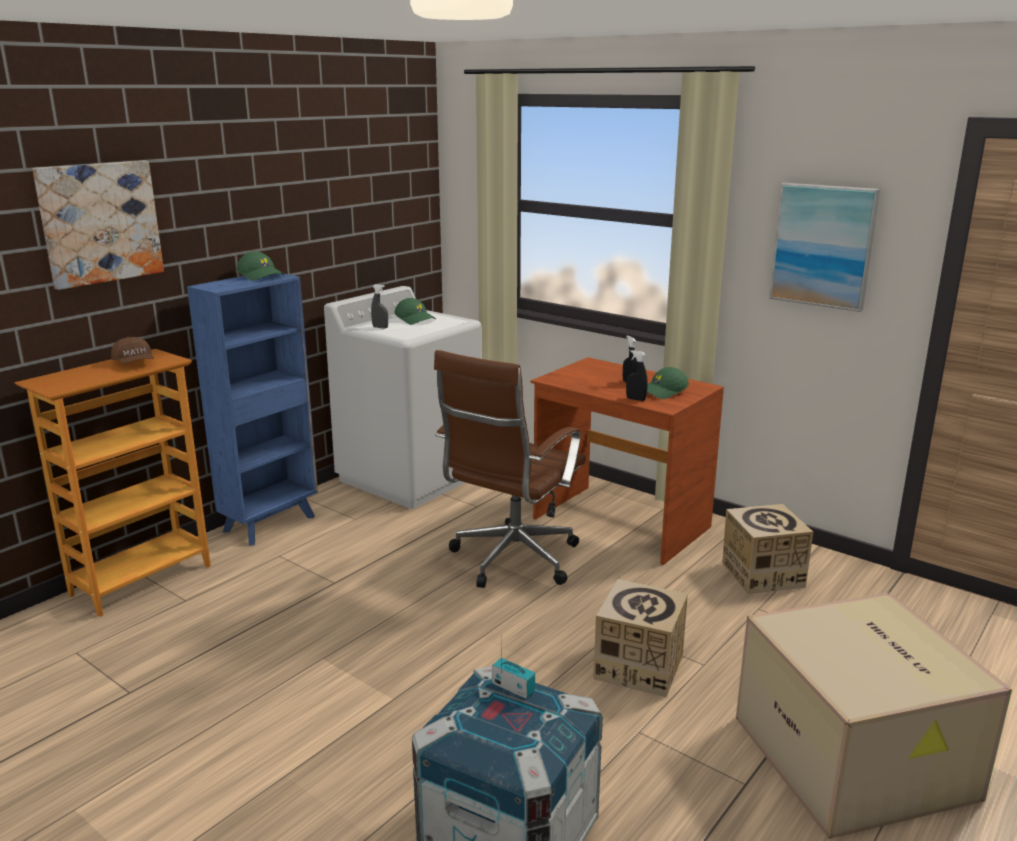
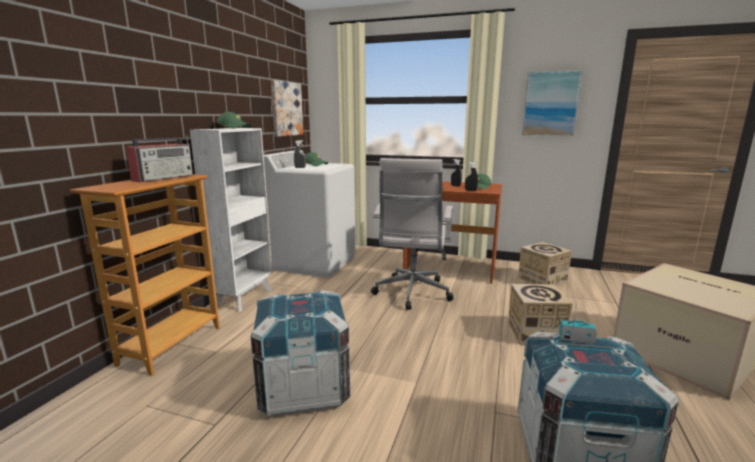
camera: 20 degrees left, 5 degrees down
(100, 223) = (130, 72): picture -> picture (286, 109)
(134, 363) = (164, 178): brown cap -> radio
(252, 672) = (304, 387): none -> crate
(271, 523) = (244, 297): blue bookcase -> white bookcase
(511, 561) = (412, 294): brown office chair -> white office chair

